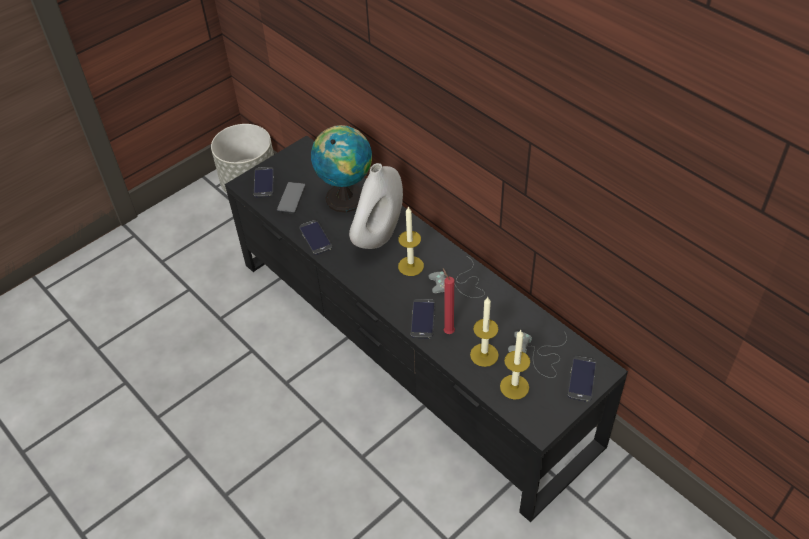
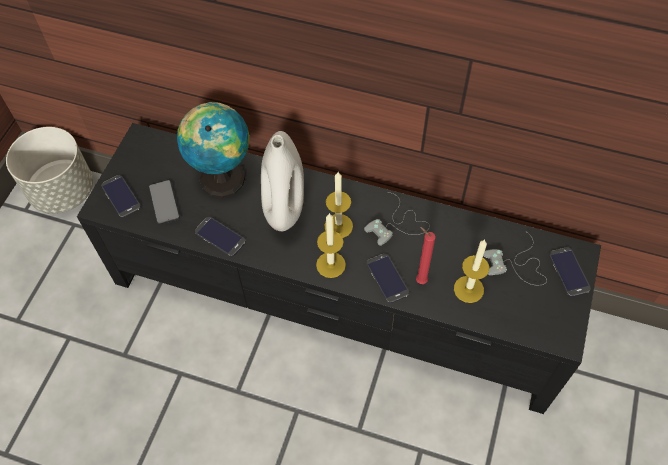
camera: 30 degrees left, 10 degrees up
(514, 387) = (516, 309): candle -> candle (330, 264)

